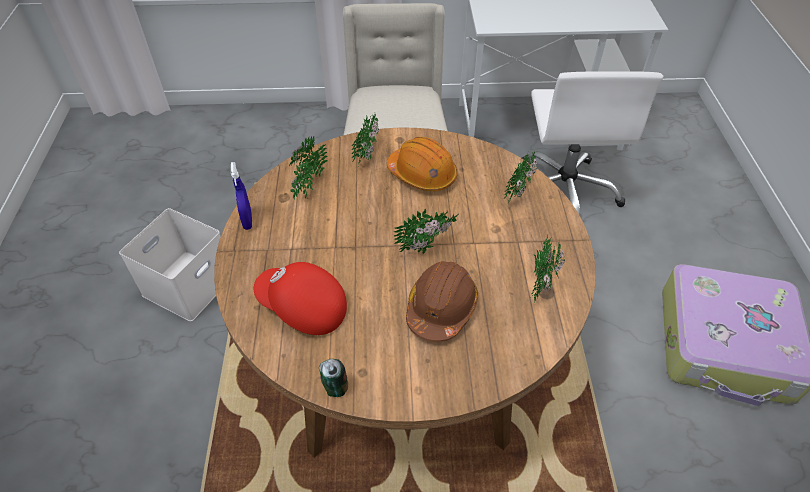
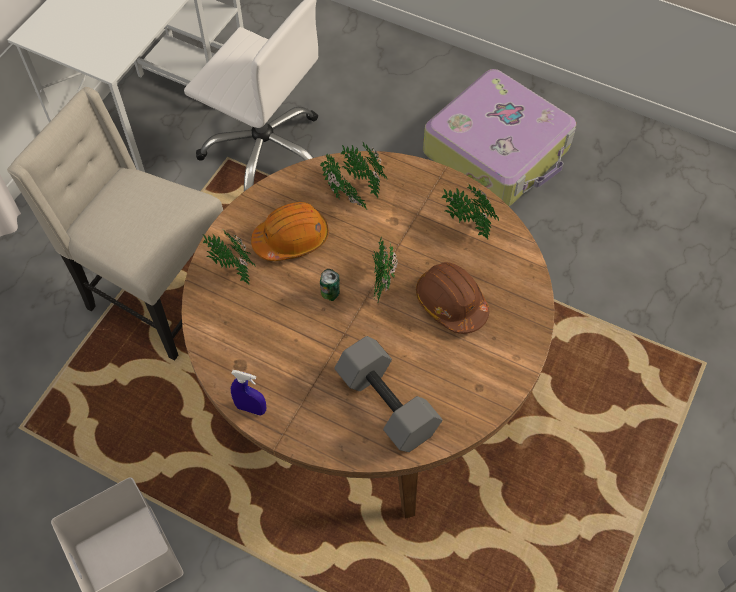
camera: 60 degrees left, 10 degrees up
(303, 308) = (389, 404): red cap -> grey dumbbell
(308, 189) = (243, 339): potted plant -> potted plant (344, 200)
(335, 388) = (483, 413): can -> can (330, 294)

